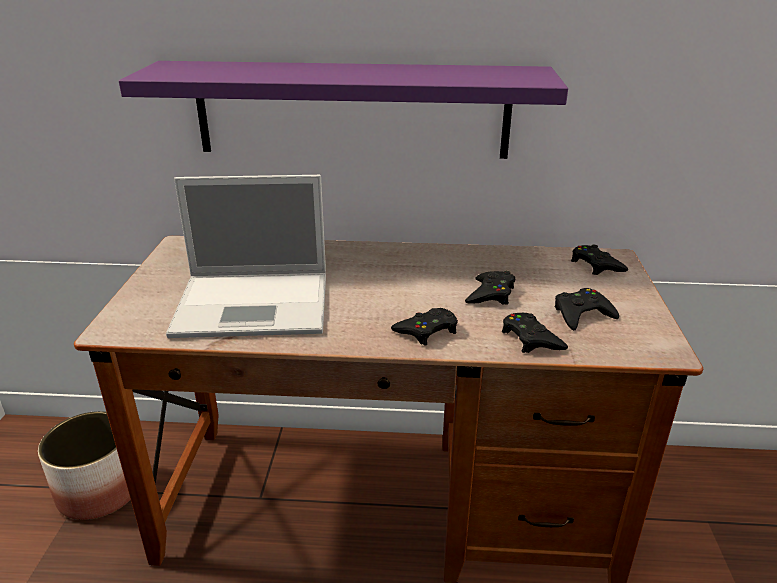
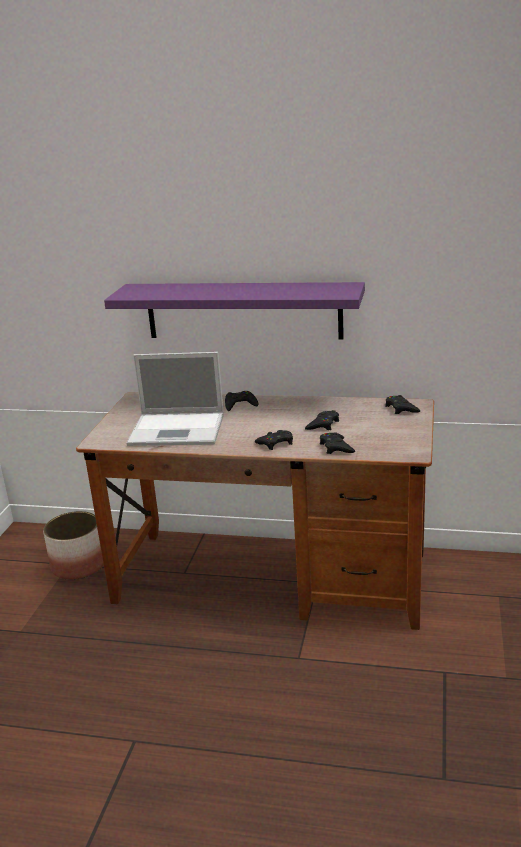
camera: 10 degrees right, 5 degrees down
(582, 314) = (374, 435): black game controller -> black game controller (240, 404)

